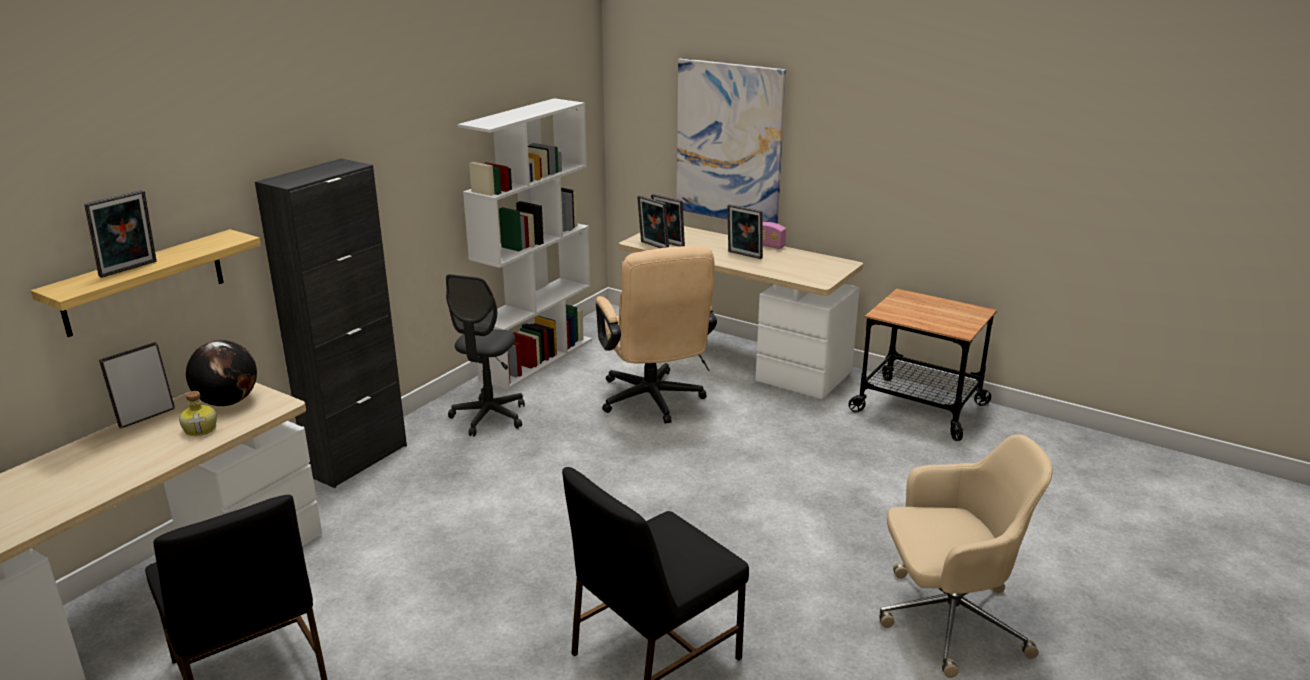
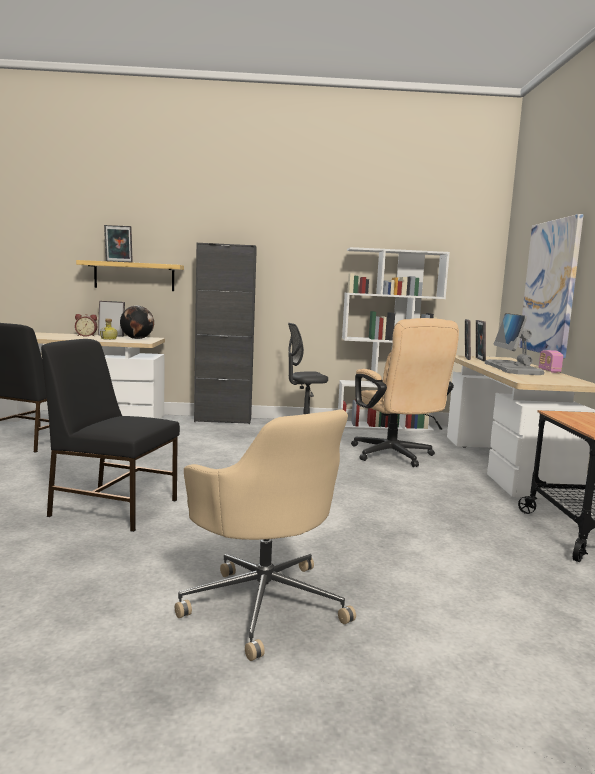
camera: 55 degrees right, 15 degrees down
(118, 442) = (86, 336): none -> alarm clock
(653, 402) = (395, 456): beige office chair -> beige office chair turned 60 degrees counterclockwise
(744, 255) = (512, 368): picture frame -> monitor

